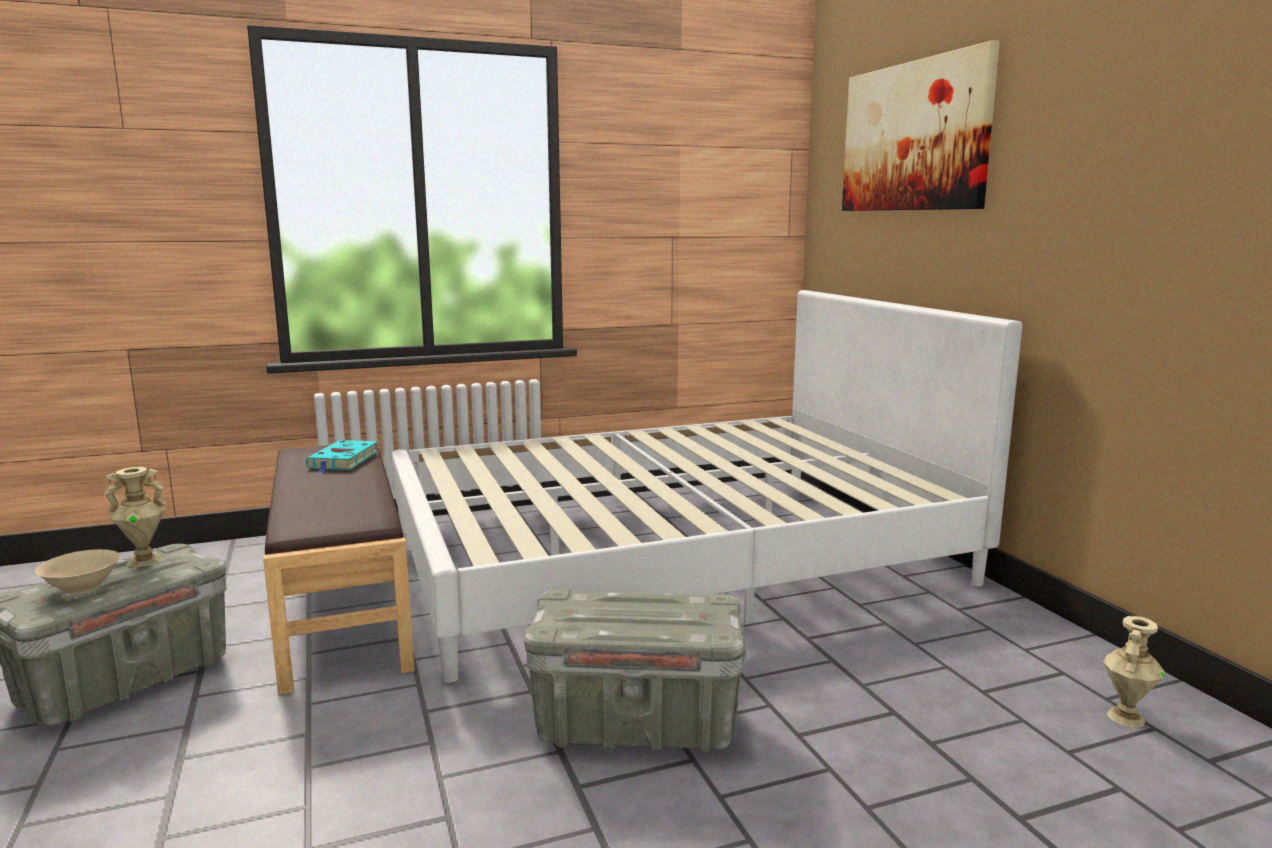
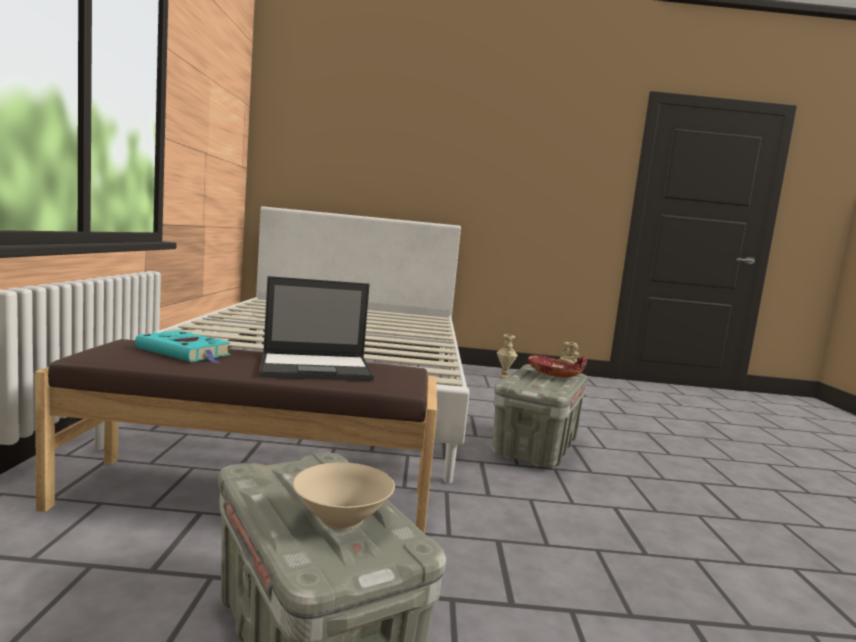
camera: 70 degrees left, 5 degrees down
(145, 560) = (279, 482): beige vase -> beige vase (504, 376)
(335, 497) = (317, 368): none -> laptop
(666, 618) = (554, 375): none -> red bowl
(913, 137) = (368, 119): picture -> none

